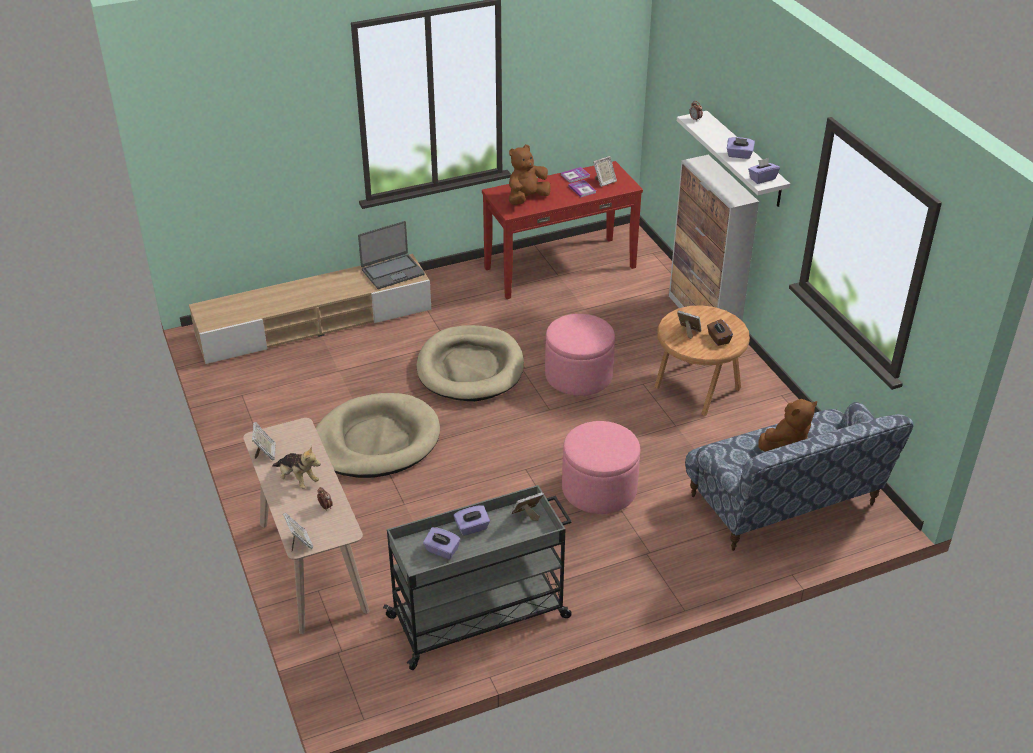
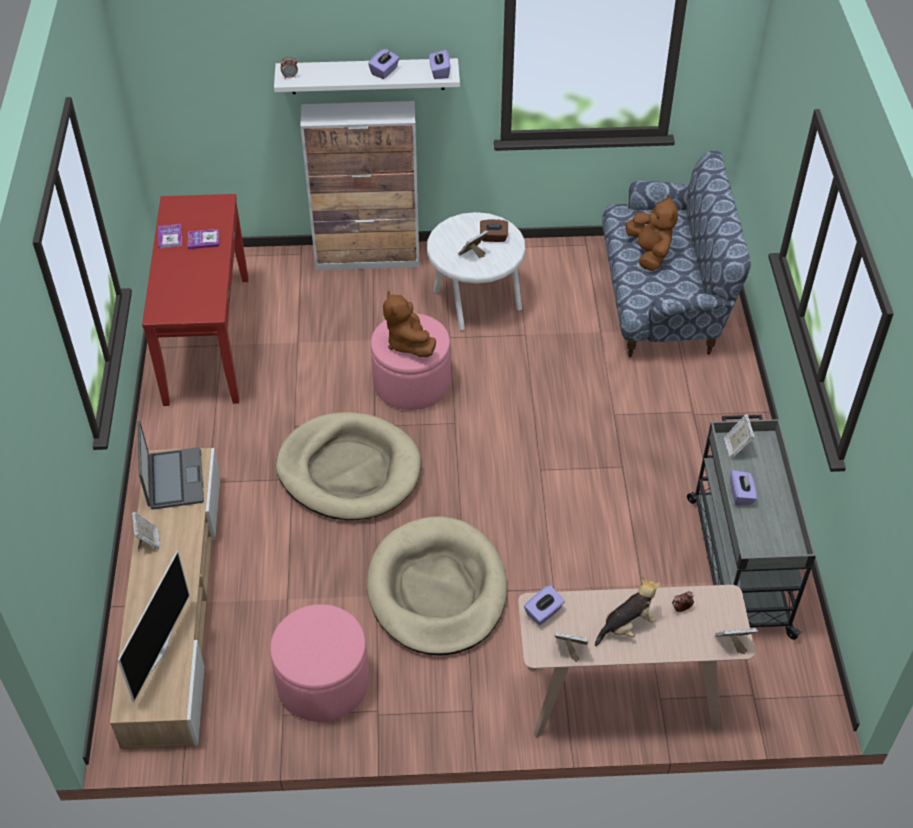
camera: 70 degrees left, 10 degrees up
(248, 307) = (158, 651): none -> television
(442, 550) = (767, 526): purple tissue box -> purple tissue box (543, 612)
(527, 198) = (191, 290): brown plush toy -> brown plush toy (408, 343)
(599, 489) = (594, 421): pink ottoman -> pink ottoman (323, 682)
(604, 182) = (200, 218): picture frame -> picture frame (149, 541)
(696, 387) = (475, 300): brown side table -> white side table

